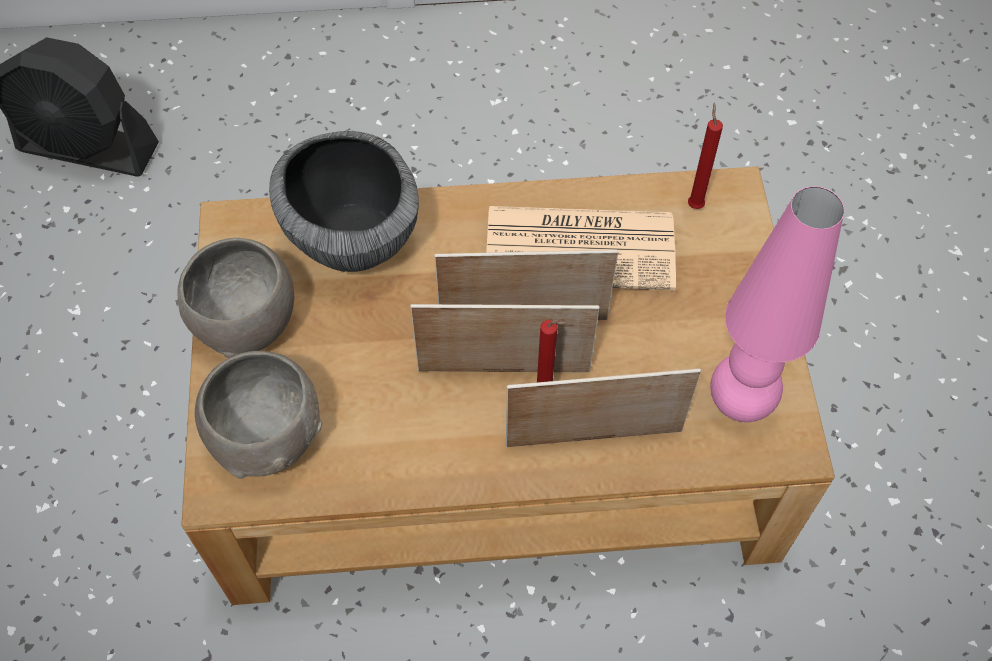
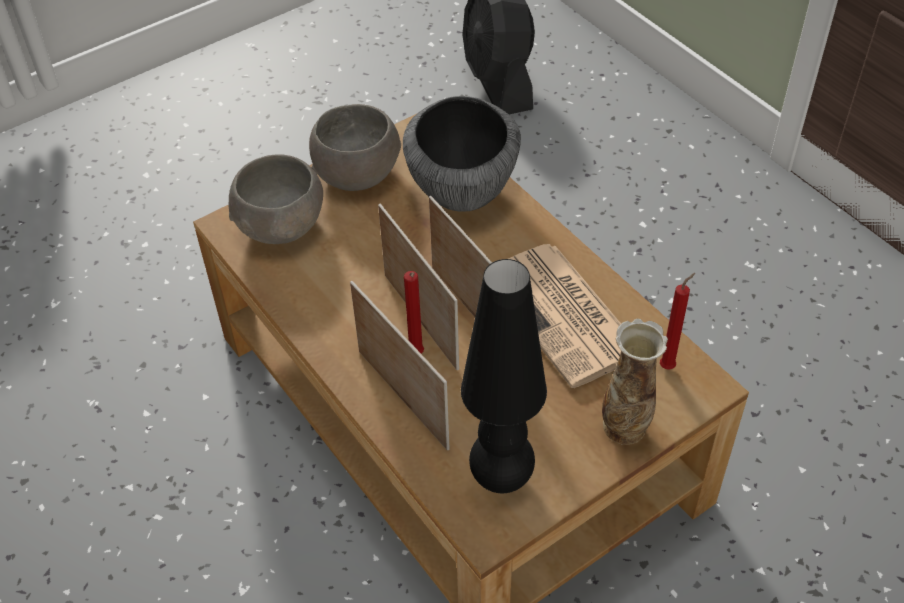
camera: 60 degrees right, 10 degrees down
(739, 403) = (501, 477): pink table lamp -> black table lamp
(742, 276) = (625, 428): none -> vase

